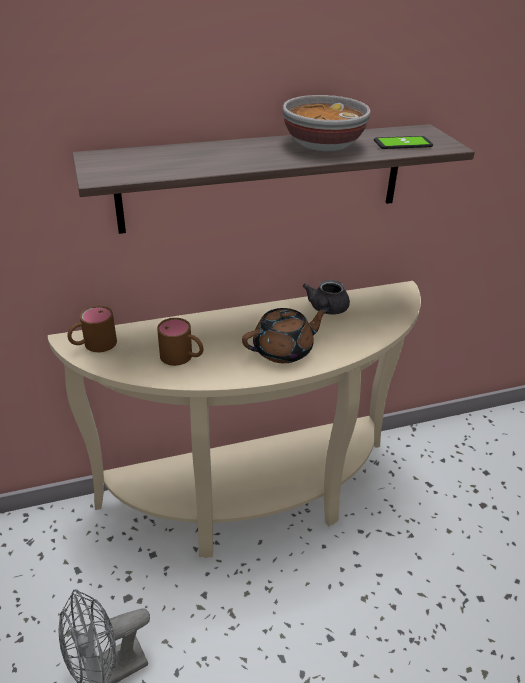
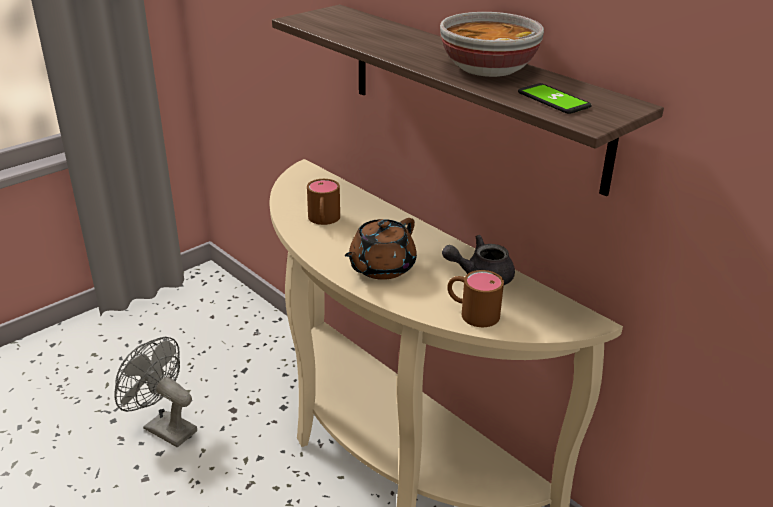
camera: 65 degrees right, 5 degrees down
(93, 345) = (307, 179): brown mug -> brown mug (472, 312)
(284, 350) = (381, 267): brown teapot -> brown teapot turned 90 degrees clockwise

